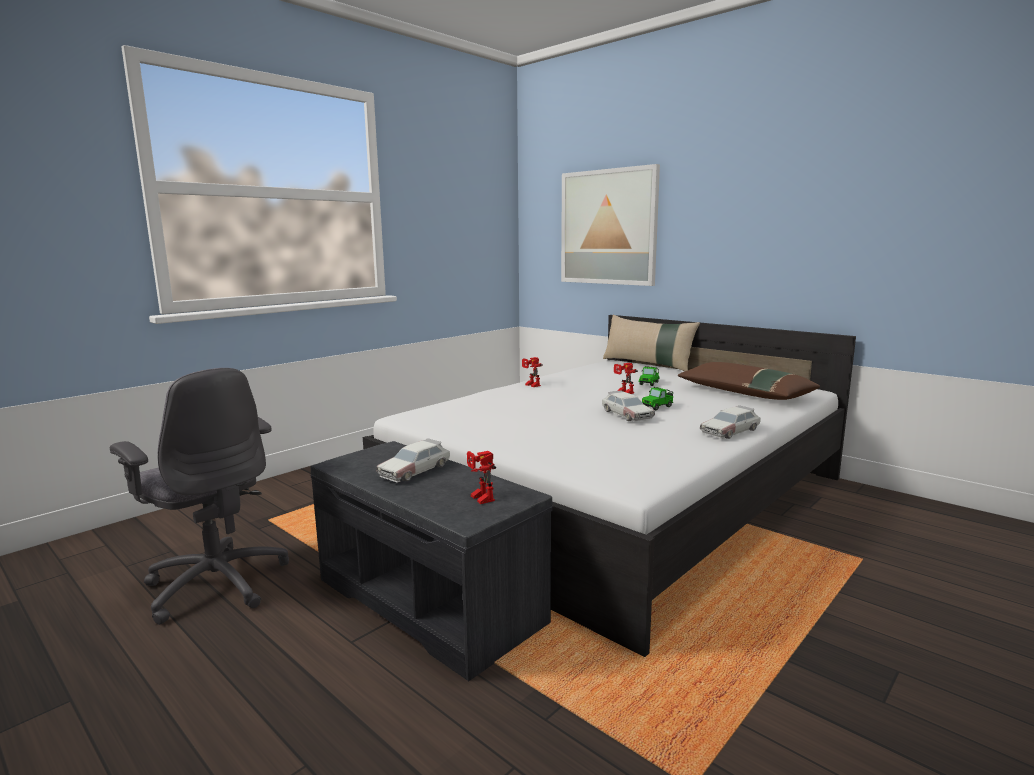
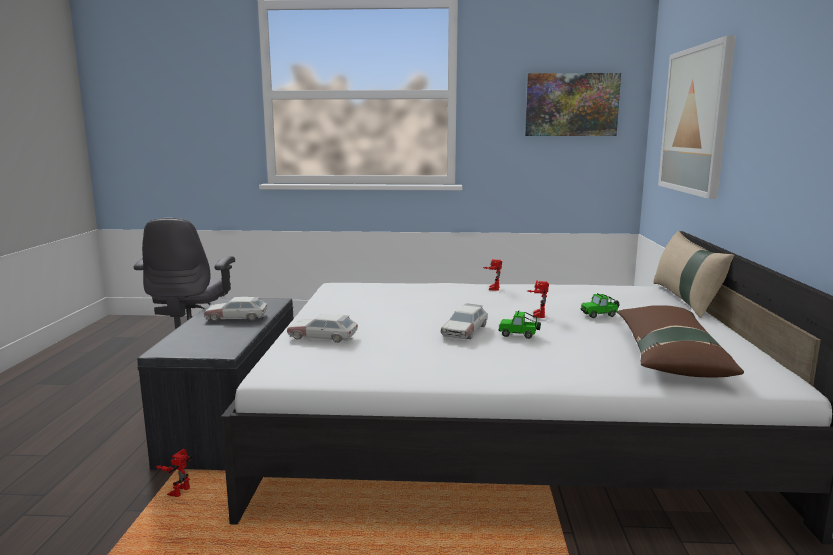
camera: 50 degrees right, 0 degrees up
(470, 212) = (571, 105): none -> picture
(478, 498) = (204, 343): toy robot -> toy robot (178, 491)
(730, 431) = (492, 374): toy car -> toy car (323, 337)

